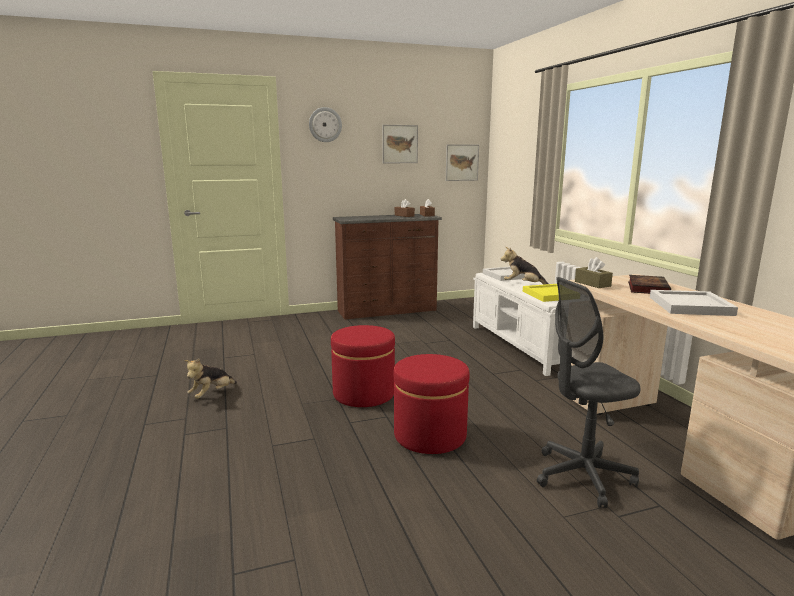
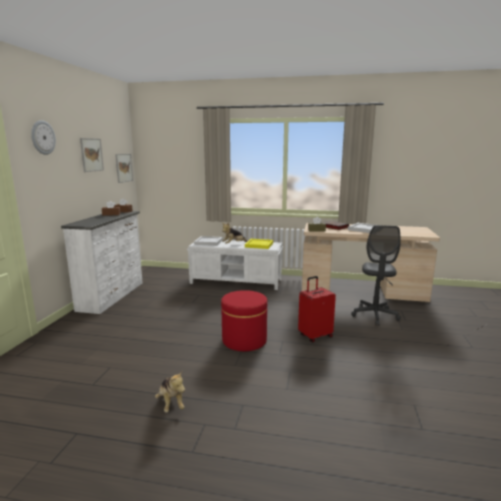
camera: 60 degrees left, 0 degrees up
(388, 311) = (113, 296): brown dresser -> white dresser
(430, 435) = (315, 335): red ottoman -> red suitcase

